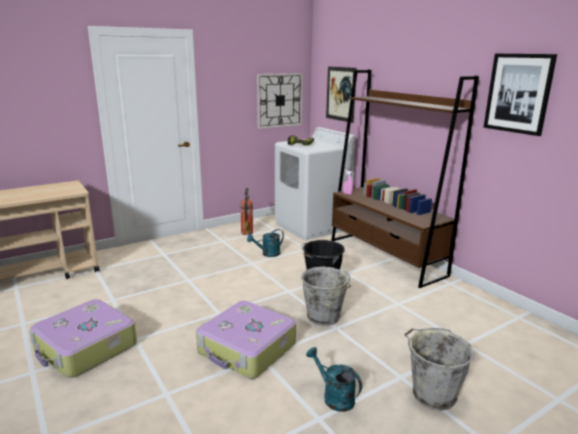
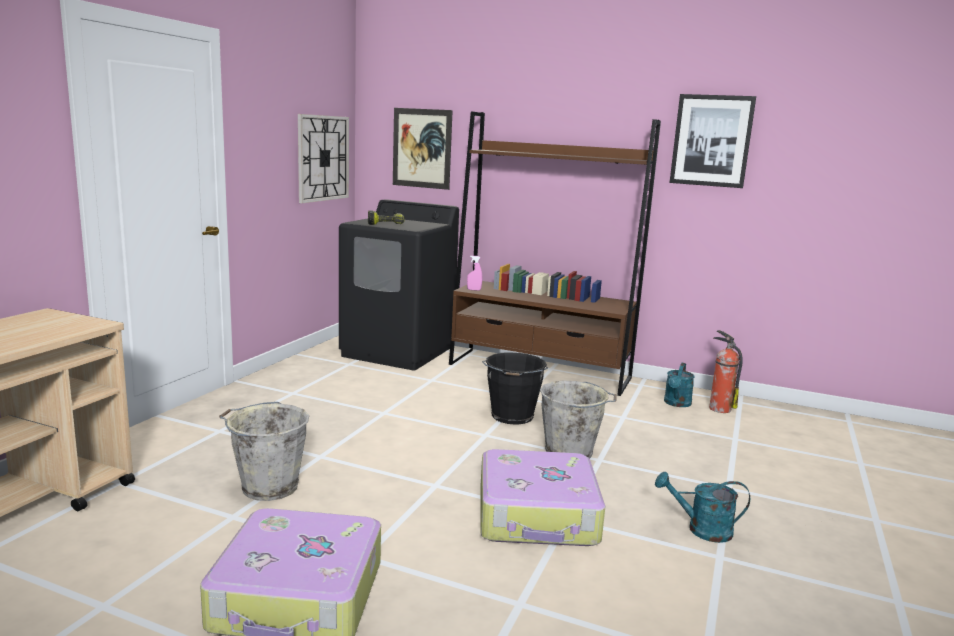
camera: 35 degrees left, 5 degrees down
(247, 232) = (314, 375): fire extinguisher -> fire extinguisher (719, 408)
(268, 254) = (389, 397): turquoise watering can -> turquoise watering can (676, 404)
(312, 226) = (398, 352): white washing machine -> black washing machine
(432, 394) = (774, 494): grey bucket -> grey bucket (267, 487)

